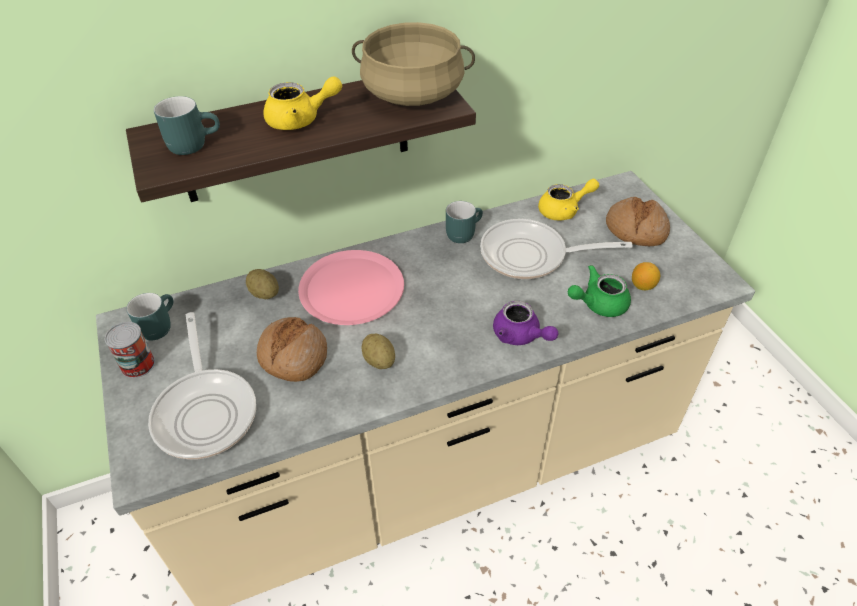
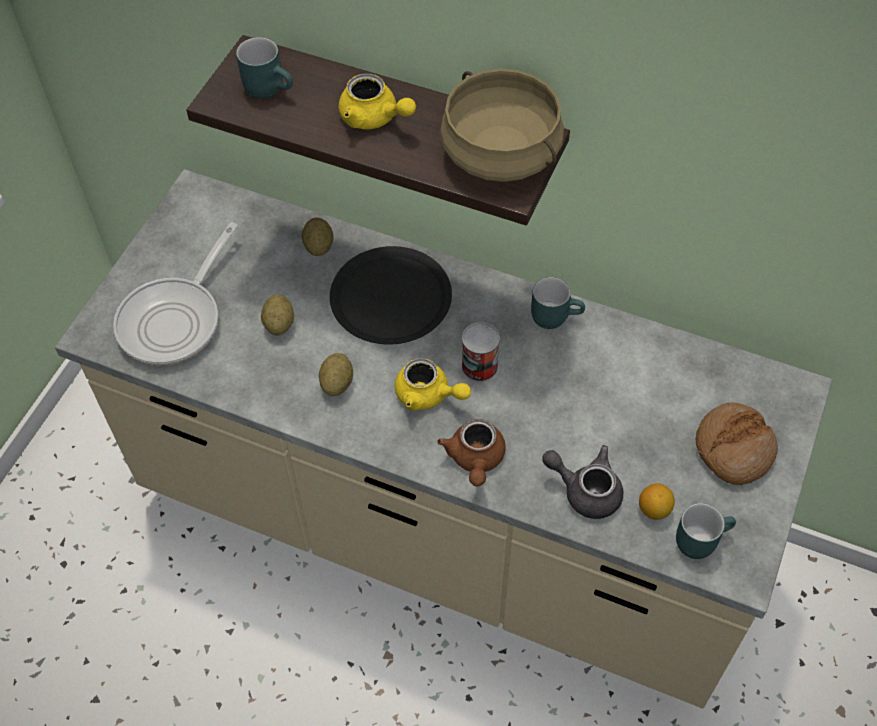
camera: 45 degrees right, 10 degrees up
(138, 364) = (169, 240): can -> can (479, 366)
(157, 325) = (214, 214): turquoise mug -> turquoise mug (700, 538)
(293, 356) = (279, 324): bread -> potato
(351, 288) = (391, 297): pink plate -> black plate
(520, 336) = (475, 460): purple teapot -> brown teapot
(531, 256) = (587, 391): frying pan -> none
(564, 210) = (688, 369): yellow teapot -> yellow teapot (428, 395)
(598, 304) = (585, 490): green teapot -> grey teapot

